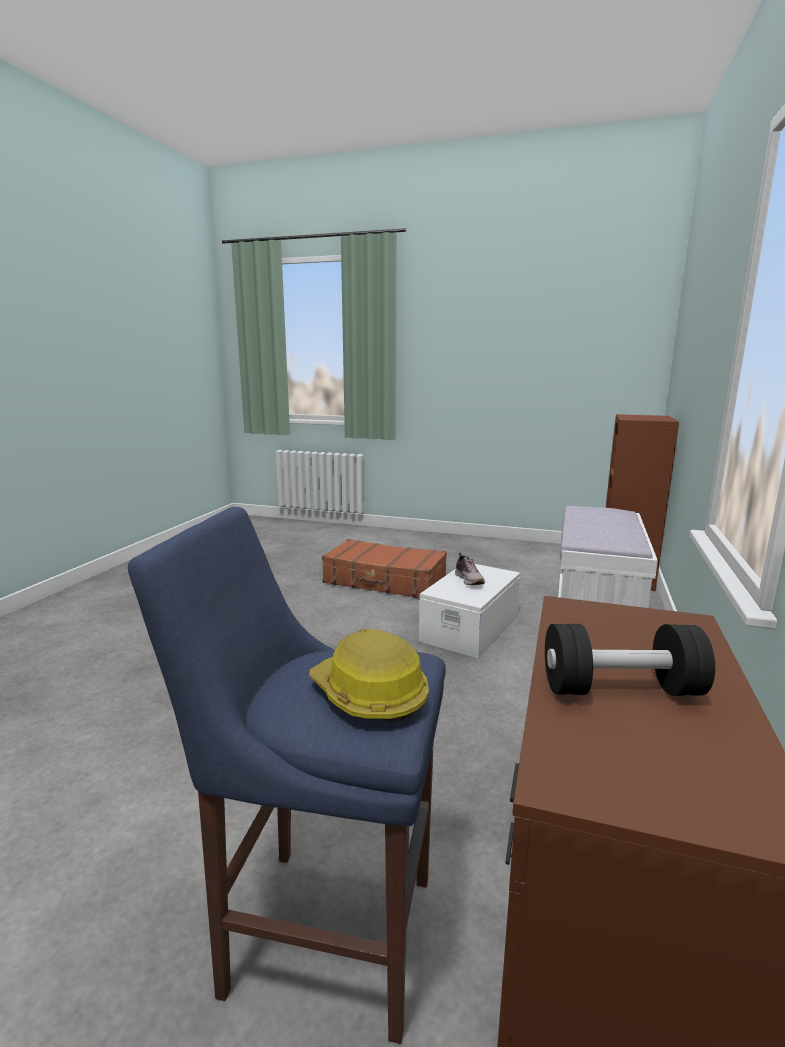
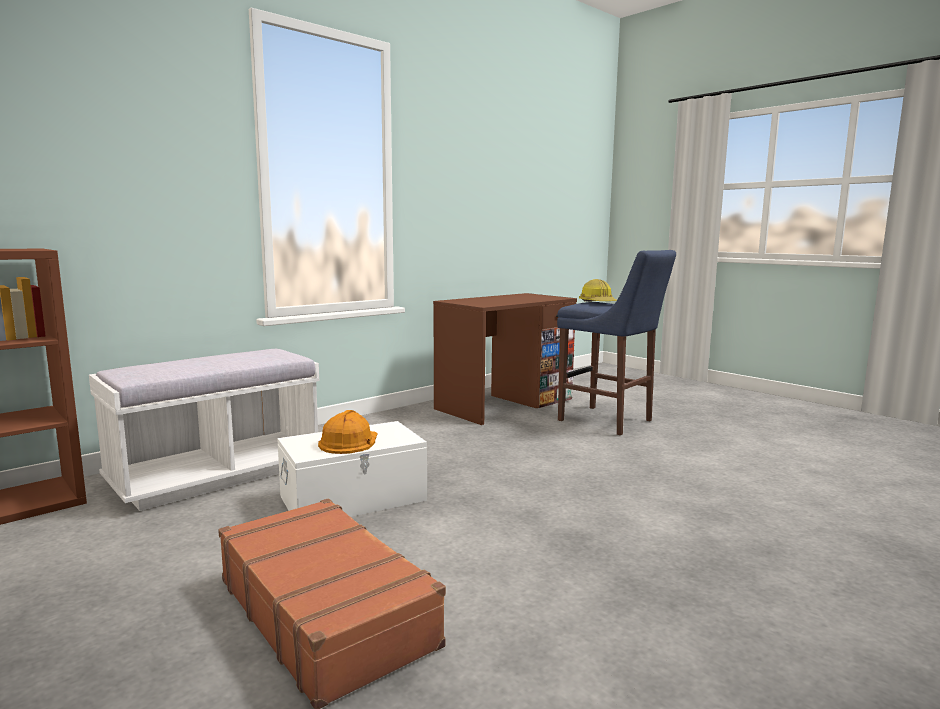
camera: 150 degrees left, 5 degrees down
(469, 580) = (349, 441): shoe -> orange hard hat
(620, 689) = (516, 299): black dumbbell -> none

